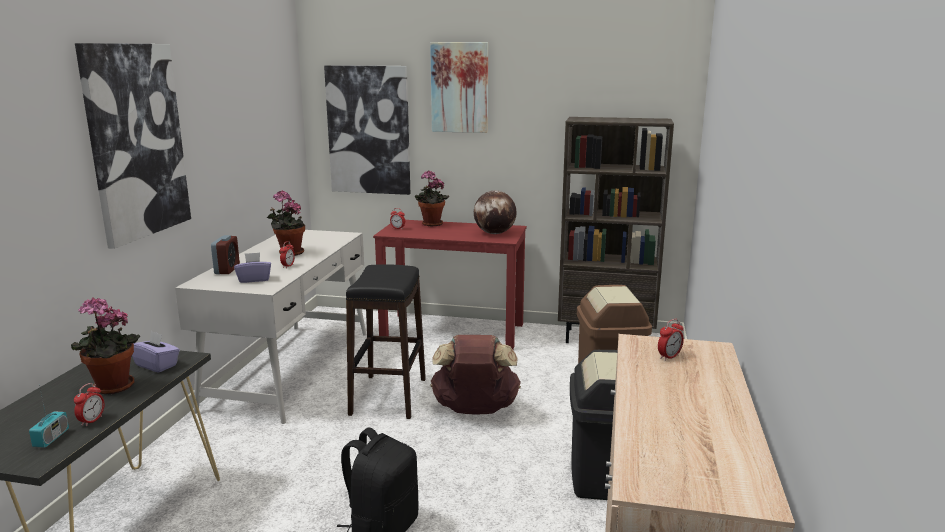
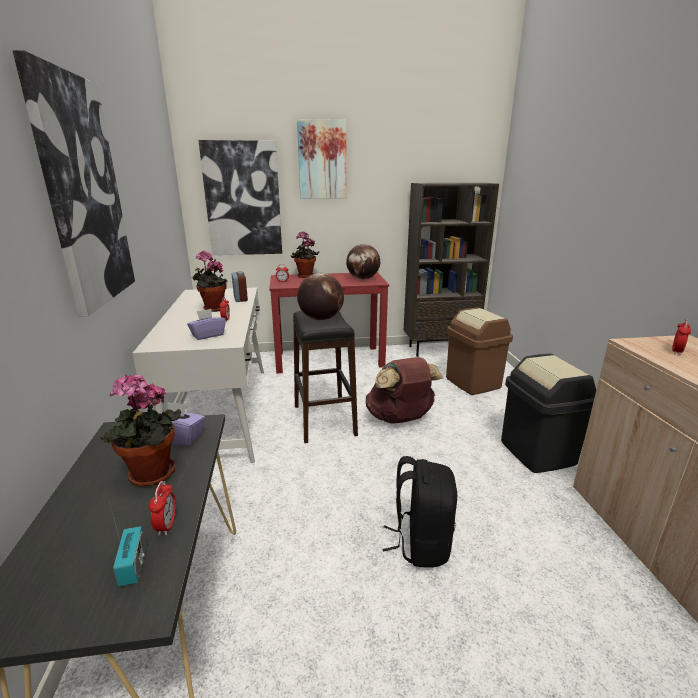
camera: 20 degrees left, 5 degrees up
(227, 270) = (169, 330): alarm clock -> alarm clock (240, 298)
(382, 276) = (320, 319): none -> globe

